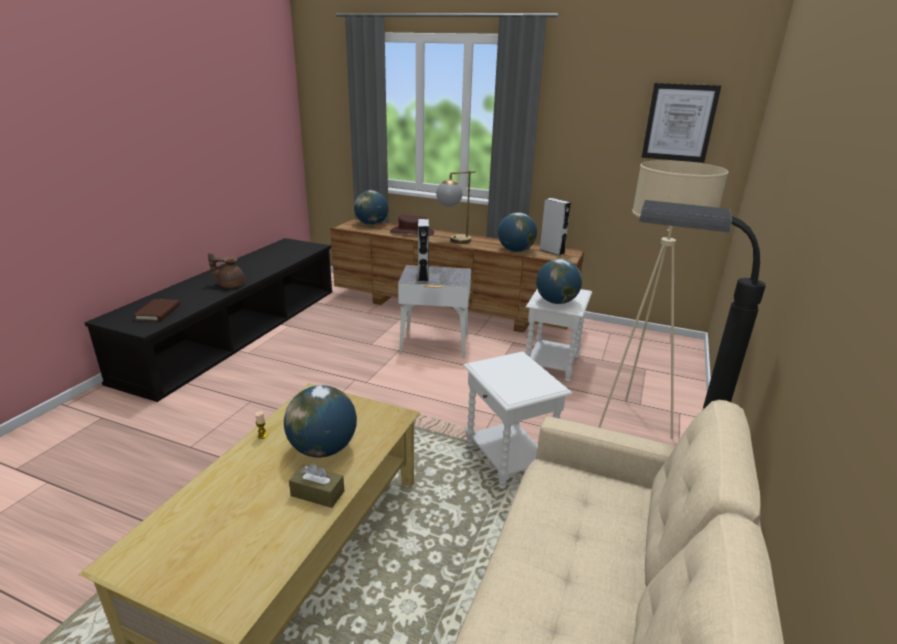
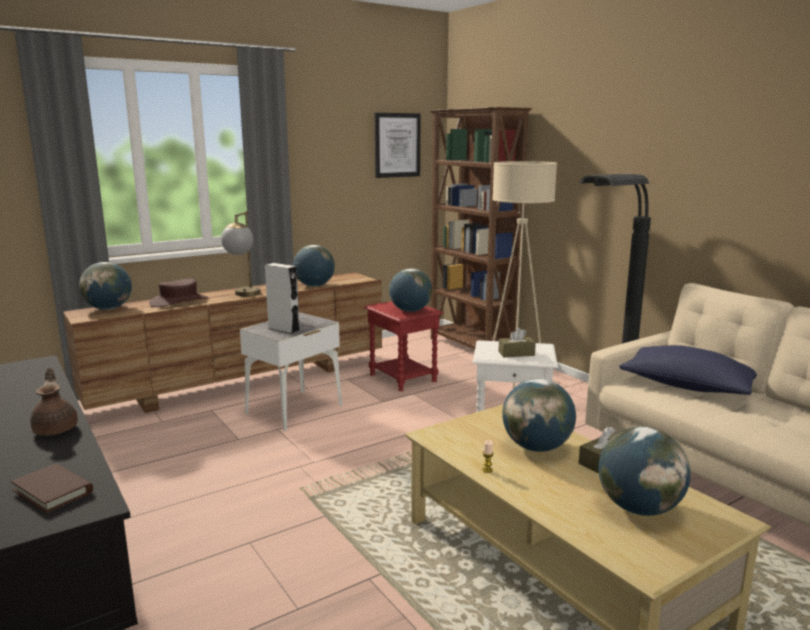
camera: 55 degrees left, 10 degrees down
(230, 285) = (56, 429): brown teapot -> brown teapot turned 120 degrees clockwise
(230, 535) = (638, 508): none -> globe
(508, 378) = (516, 353): none -> brown tissue box
(552, 251) = (339, 278): grey speaker -> none
(553, 363) = (404, 377): white side table -> red side table
(593, 520) = (687, 387): none -> blue pillow
(678, 371) = (471, 347): none -> brown bookcase

